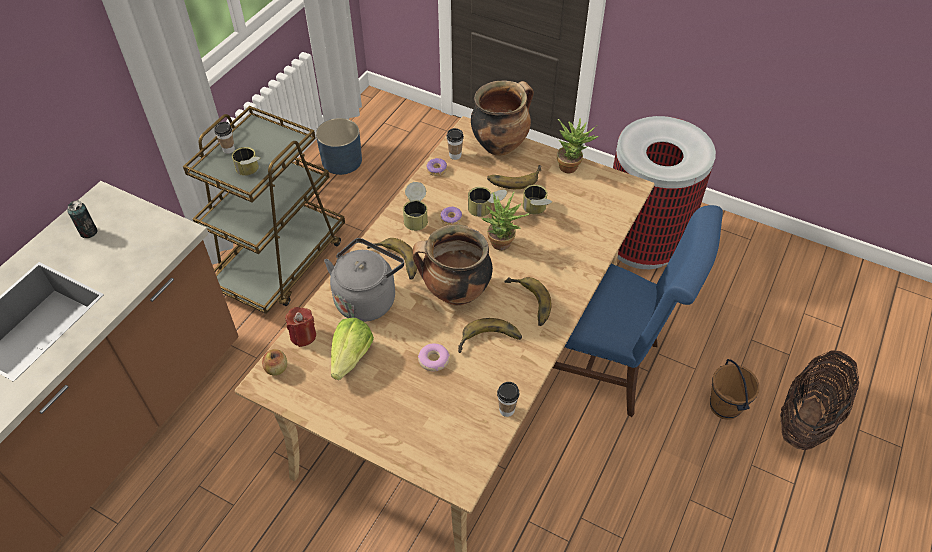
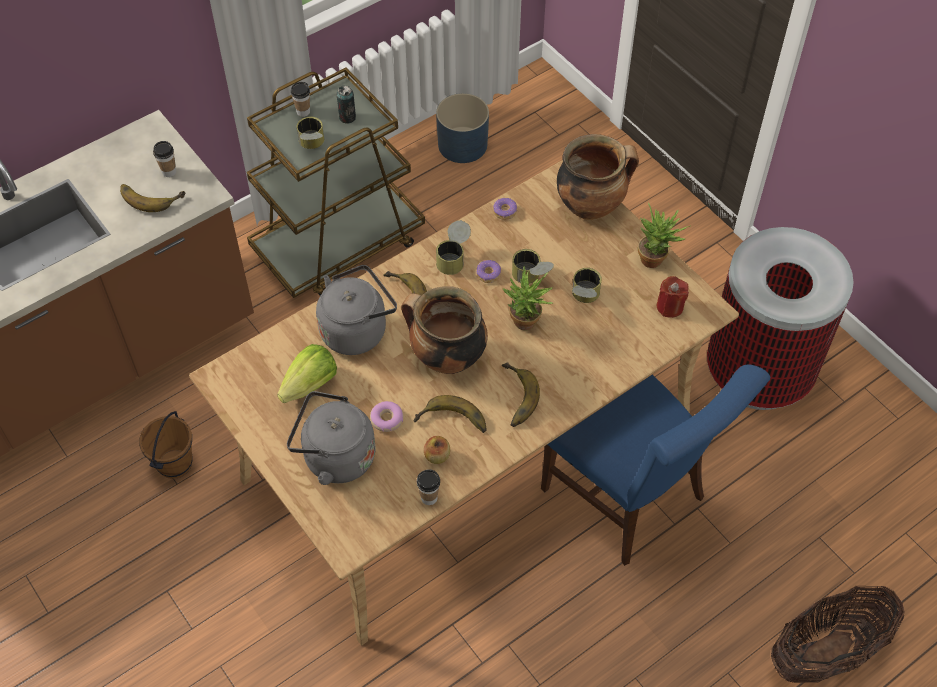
camera: 25 degrees right, 5 degrees up
(88, 232) = (124, 163): can -> can (347, 117)
(276, 369) = (236, 368): apple -> apple (437, 456)
(303, 335) = (276, 344): red candle -> red candle (670, 307)
(406, 409) = (335, 457): none -> grey kettle
(455, 155) = (534, 201): cup -> cup (169, 172)
(514, 177) = (583, 250): banana -> banana (151, 195)
(725, 406) = (738, 599): brown bucket -> brown bucket (175, 464)

